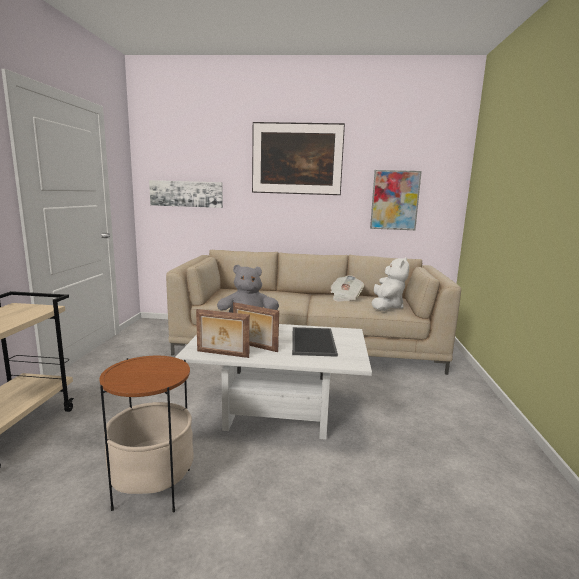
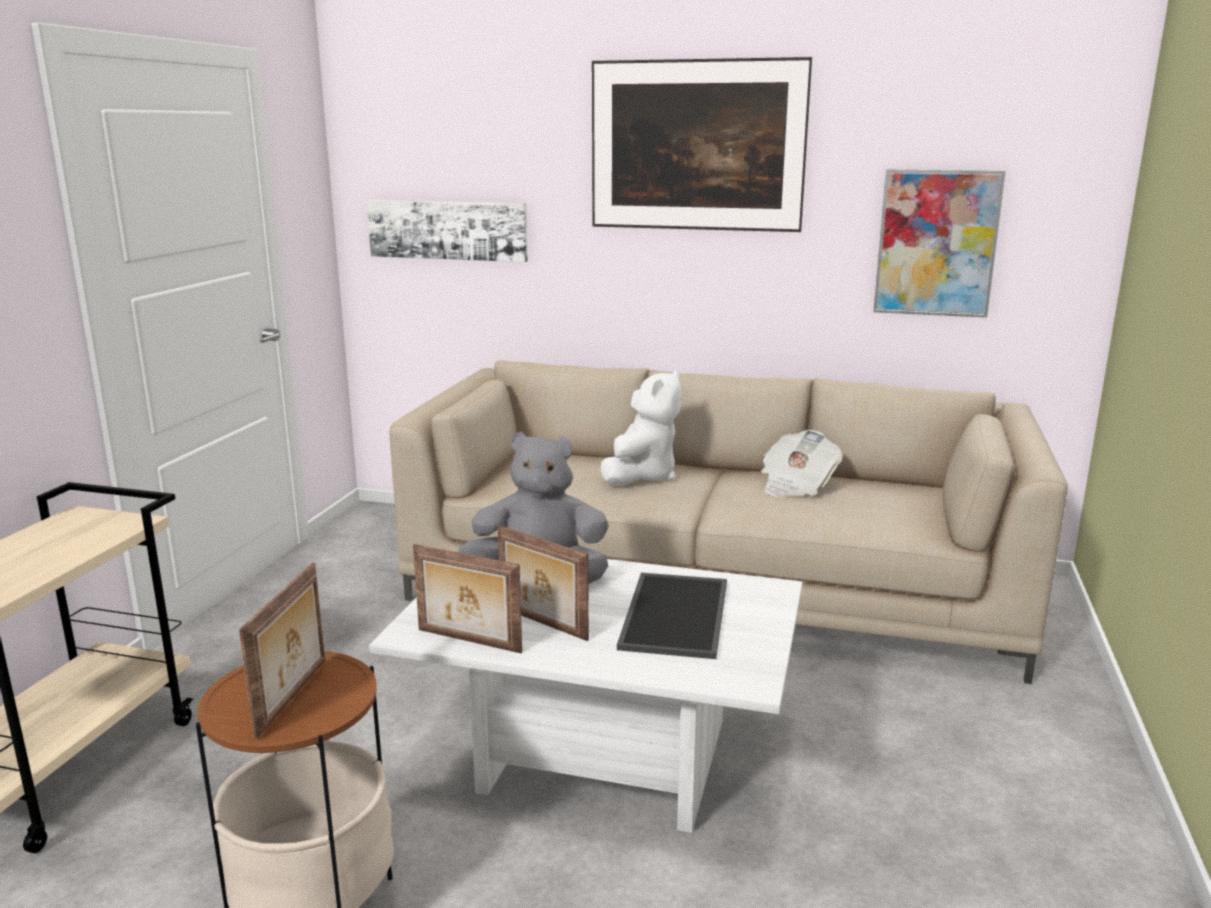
camera: 10 degrees right, 5 degrees up
(149, 373) = (294, 697): none -> picture frame
(386, 307) = (889, 515): white plush toy -> white plush toy (641, 476)

